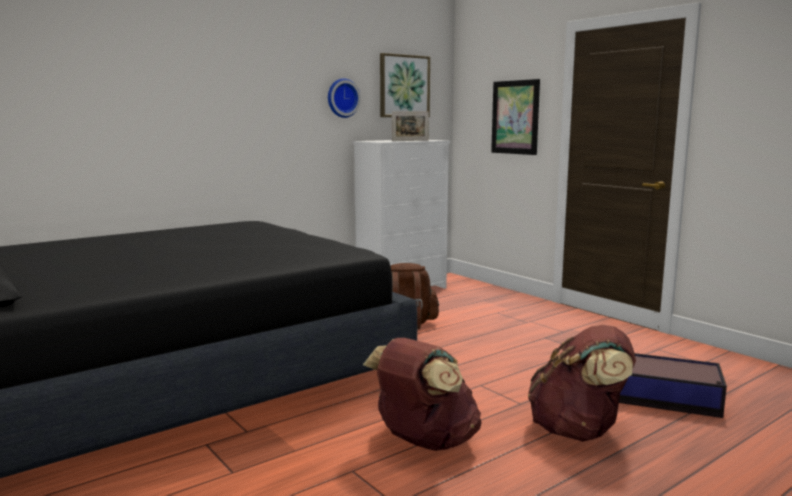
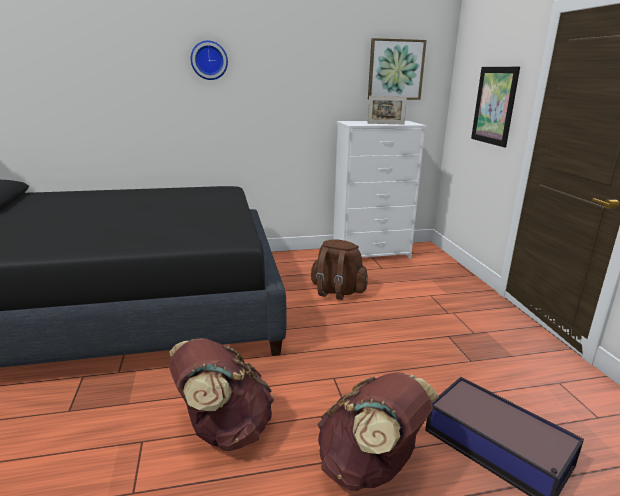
camera: 25 degrees right, 10 degrees up
(342, 98) = (329, 81): wall clock -> wall clock (209, 60)

